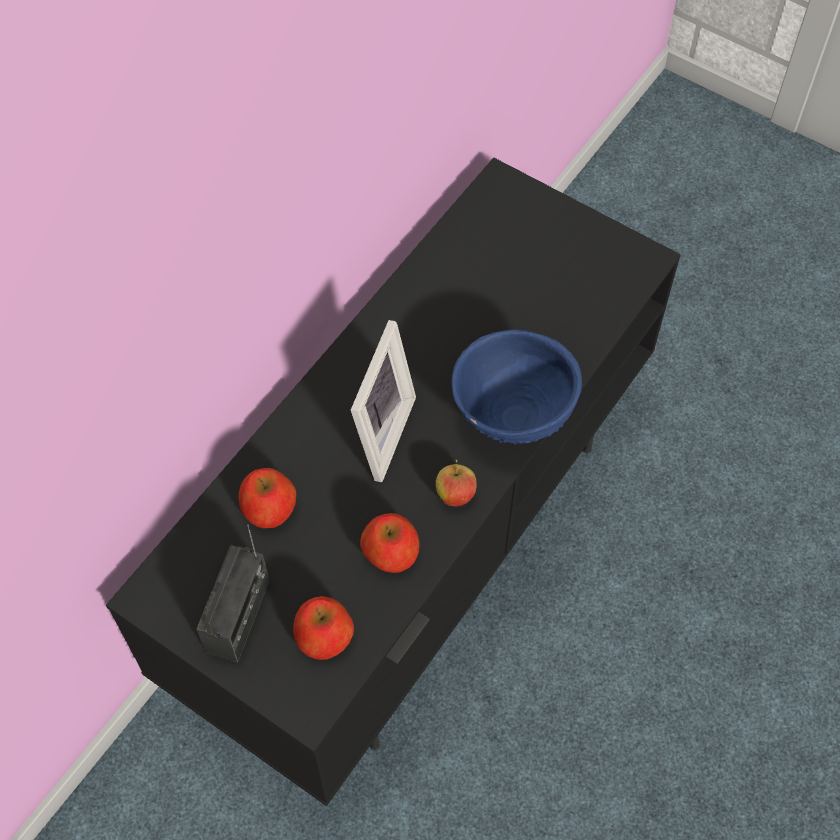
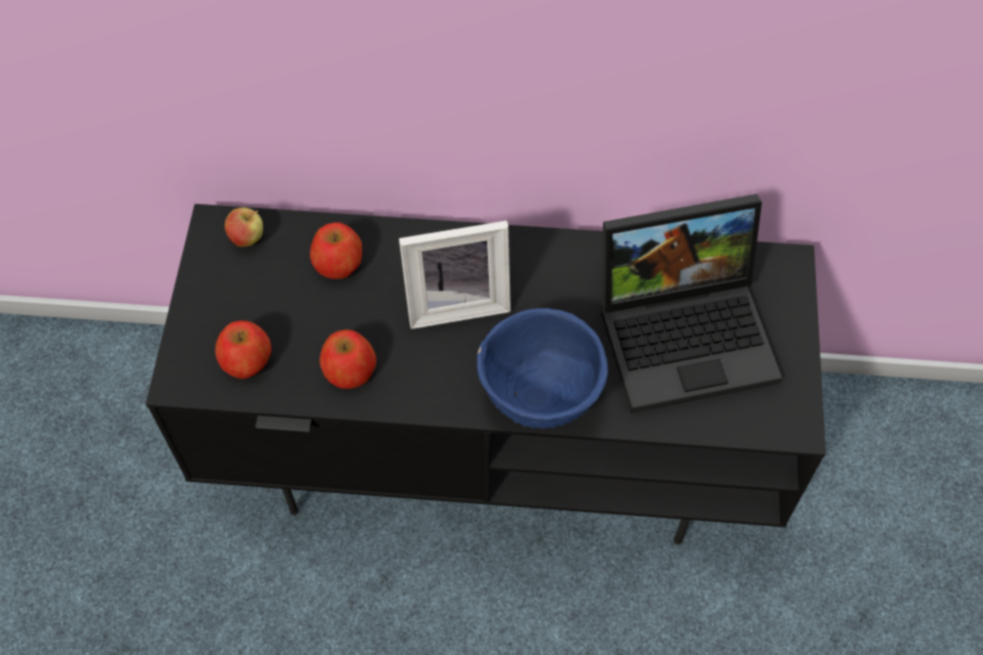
camera: 60 degrees right, 0 degrees up
(238, 616) = (232, 293): radio -> none
(455, 495) = (433, 390): apple -> apple (247, 239)
(517, 281) = (688, 331): none -> laptop

